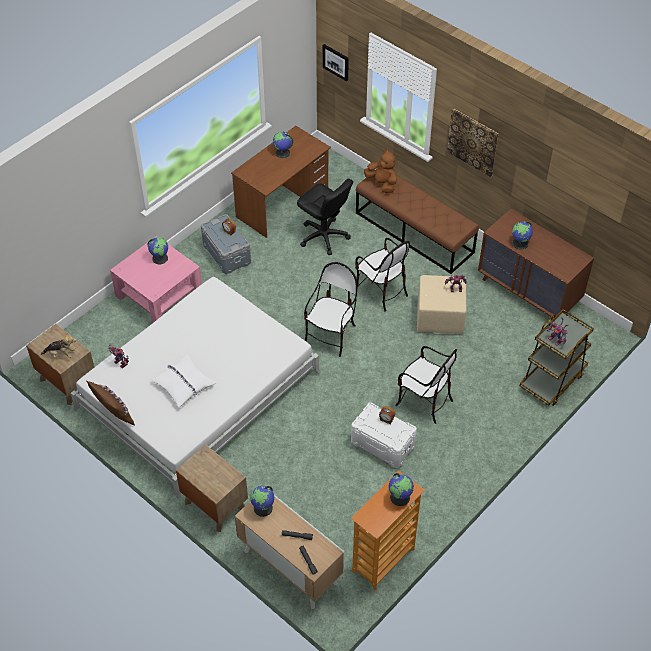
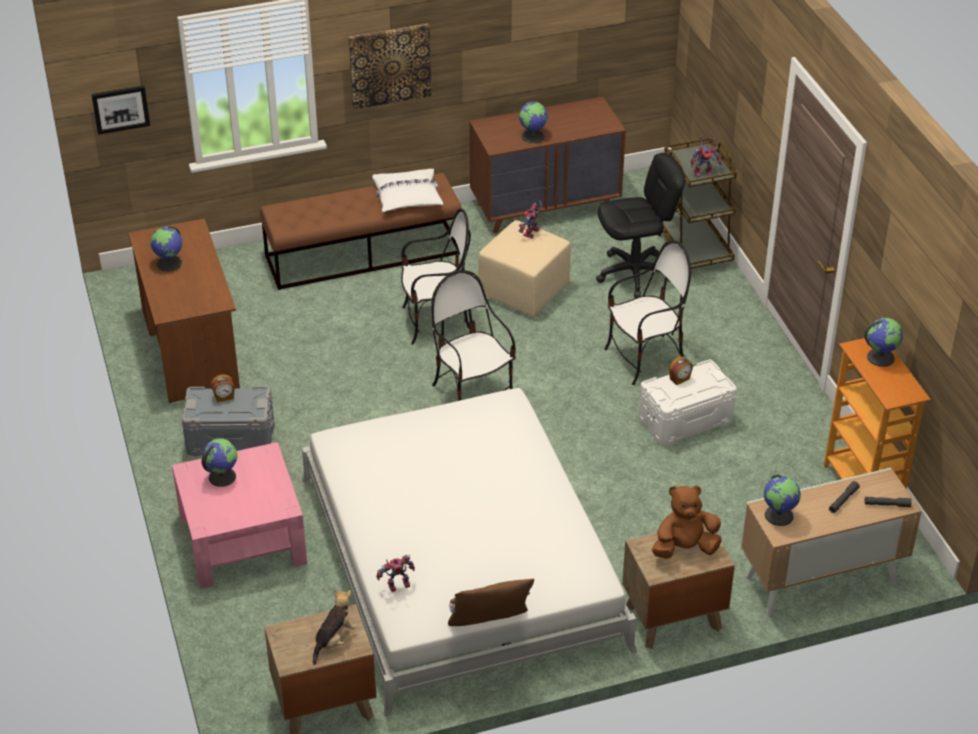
camera: 60 degrees left, 10 degrees down
(184, 384) = (492, 532): white pillow -> white pillow (407, 197)
(324, 237) = (292, 334): black office chair -> black office chair (635, 274)
(382, 183) = (295, 217): brown plush toy -> brown plush toy (684, 548)

